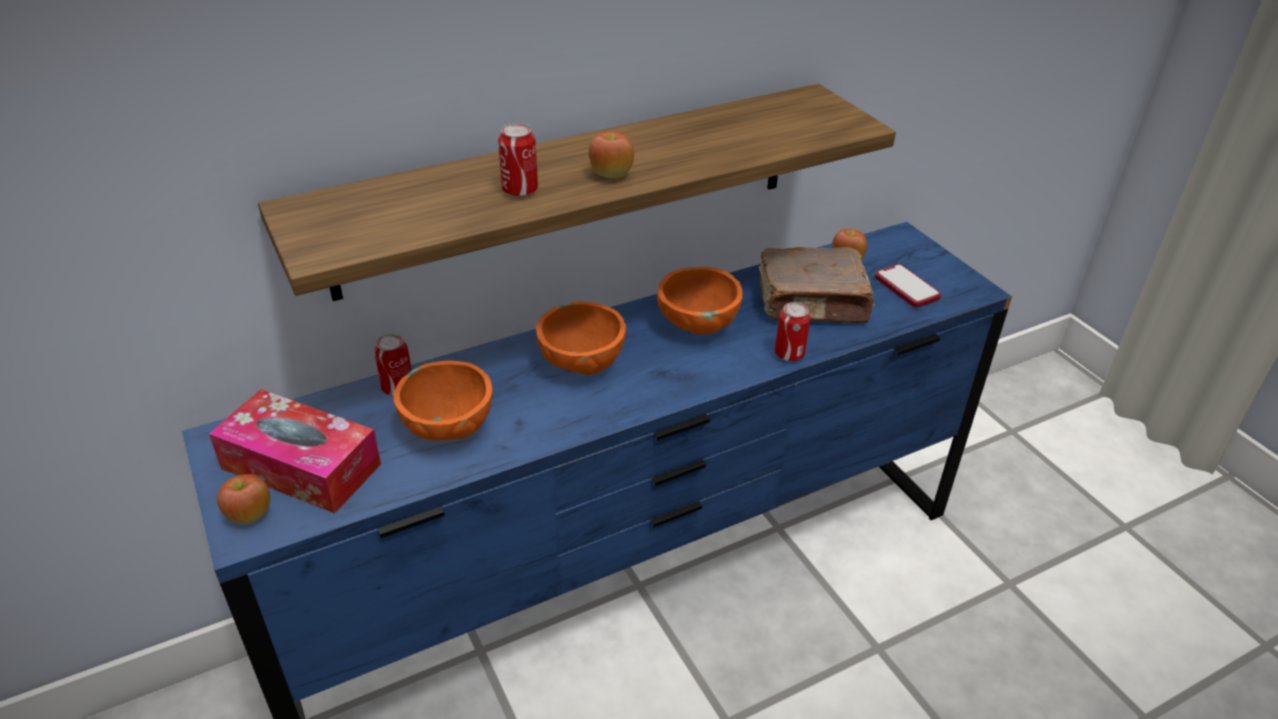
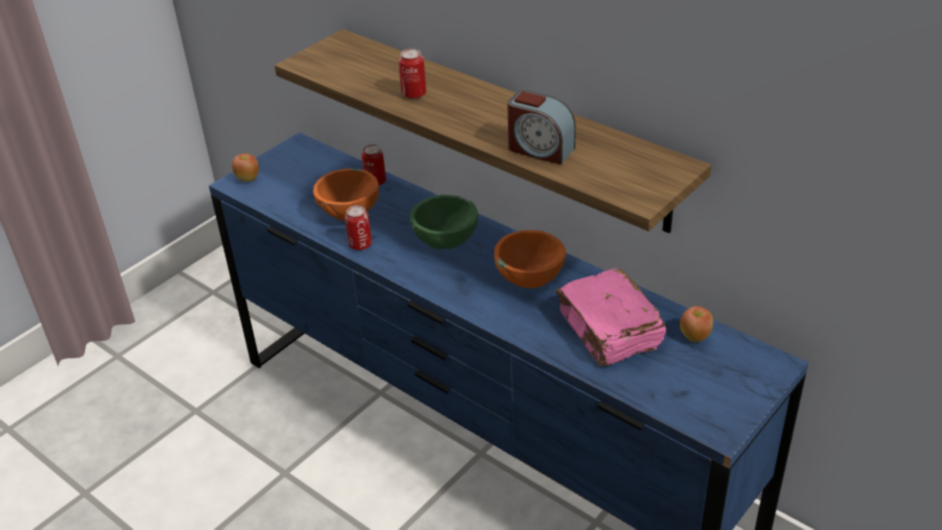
camera: 70 degrees right, 0 degrees up
(301, 466) = (291, 178): tissue box -> none
(583, 364) = (446, 242): orange bowl -> green bowl
(611, 175) = (460, 117): apple -> none
(725, 148) = (540, 149): none -> alarm clock
(789, 354) = (528, 334): can -> can (360, 245)
(813, 303) = (609, 331): brown book -> pink book
(906, 287) = (682, 382): phone -> none

